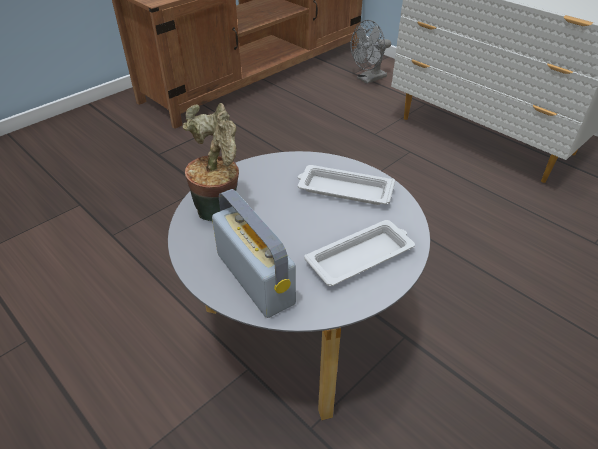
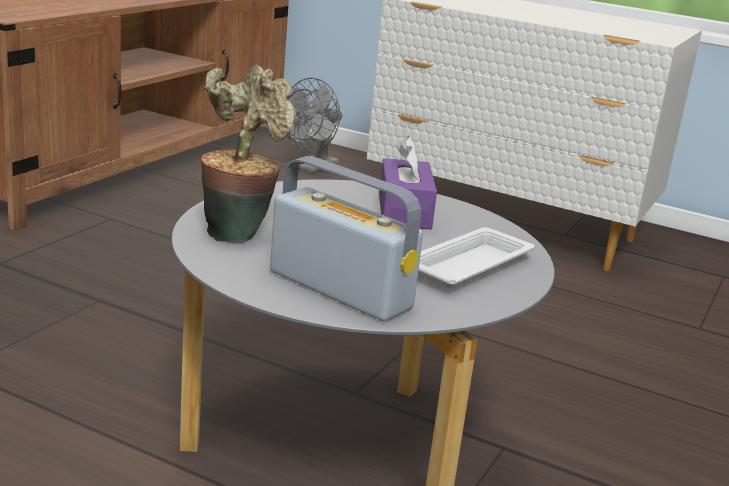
camera: 20 degrees left, 20 degrees down
(343, 190) = (404, 211): white tray -> purple tissue box

